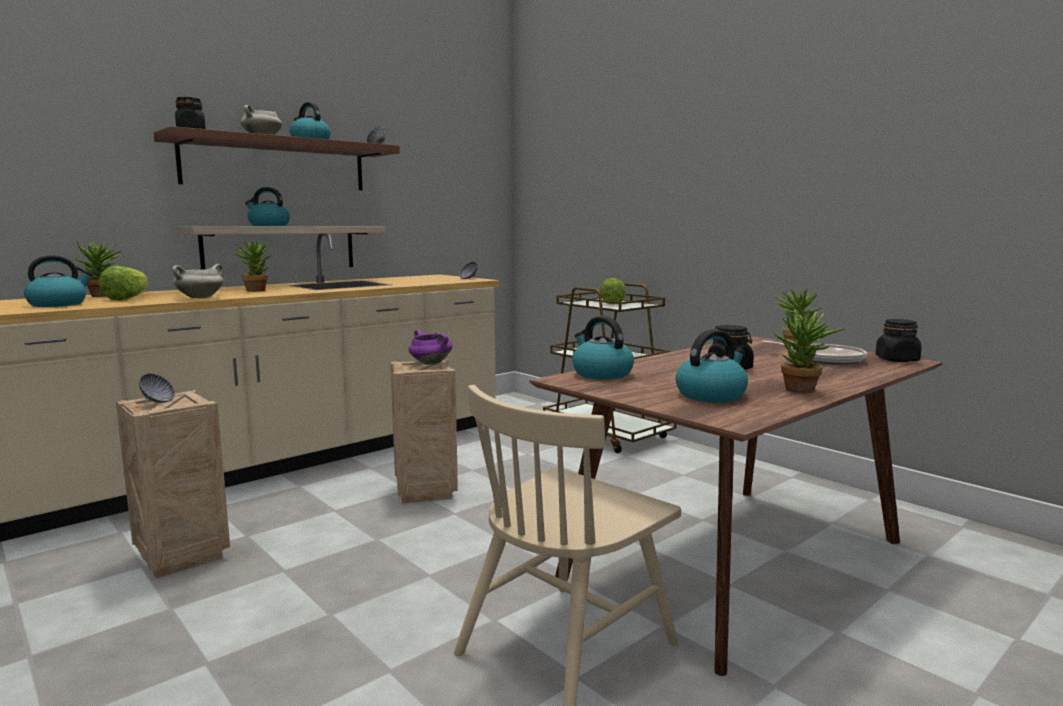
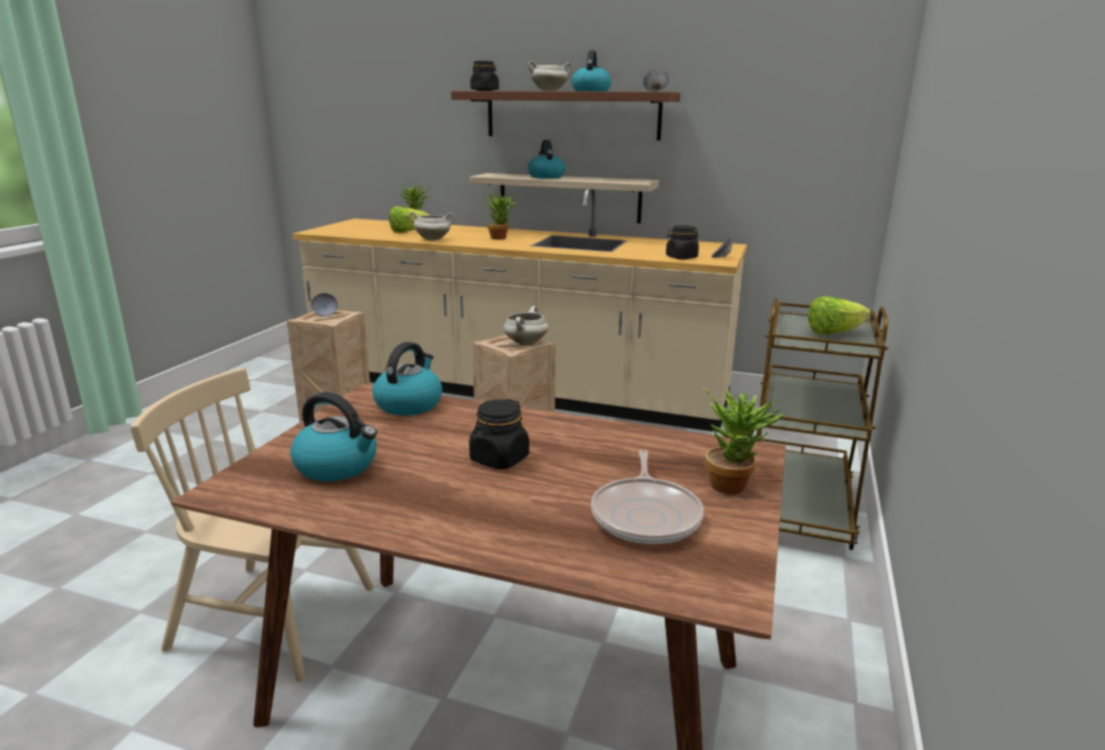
camera: 60 degrees right, 10 degrees up
(58, 304) = (365, 230): kettle -> none
(430, 364) = (525, 343): purple cooking pot -> white cooking pot
(802, 391) = (391, 515): potted plant -> none
(897, 360) = (722, 581): black jar -> black jar (681, 257)

